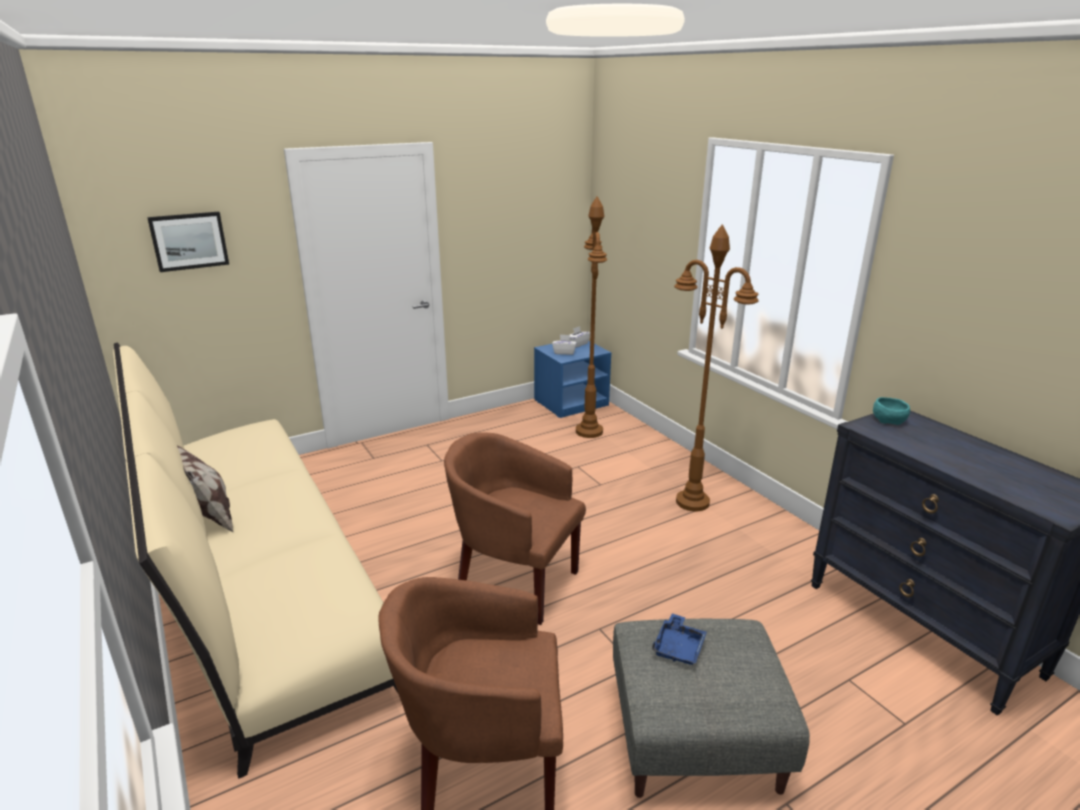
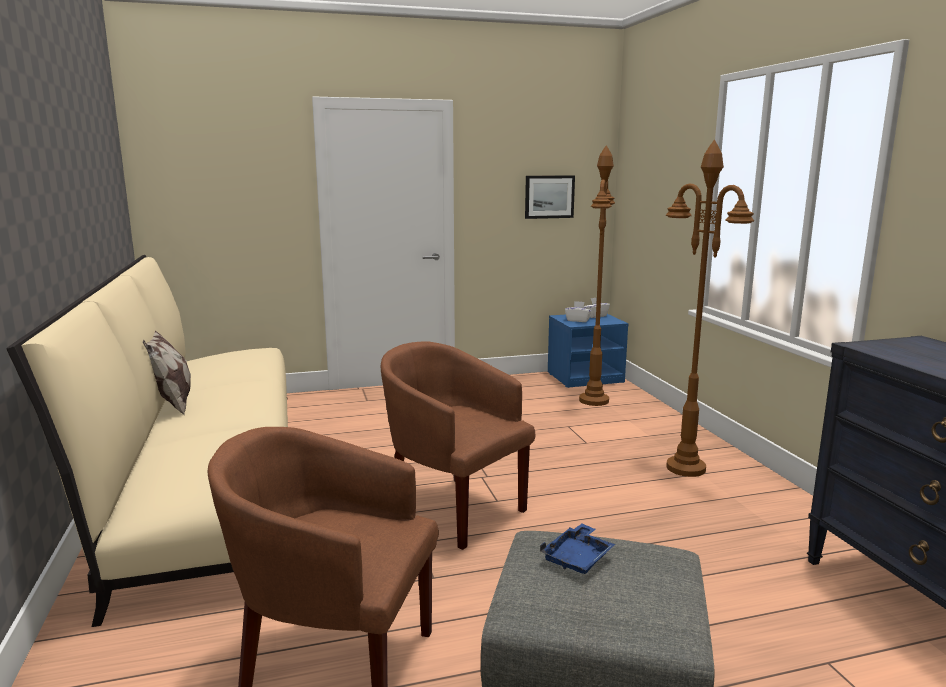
camera: 15 degrees right, 10 degrees down
(189, 241) = (220, 173): picture -> picture (549, 196)
(889, 420) = (904, 344): turquoise bowl -> none

